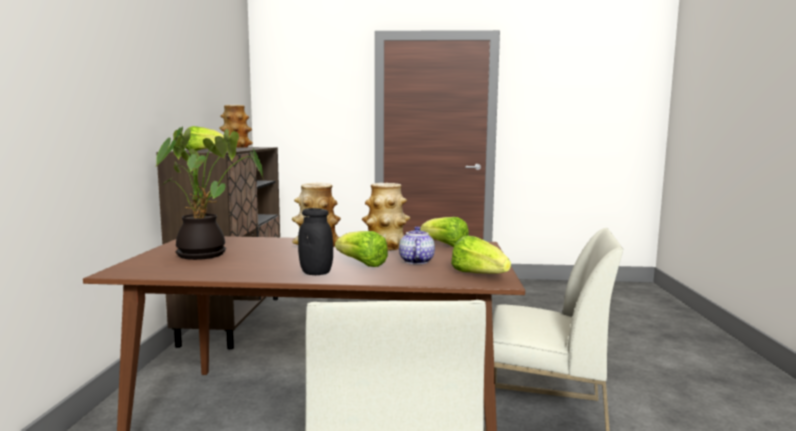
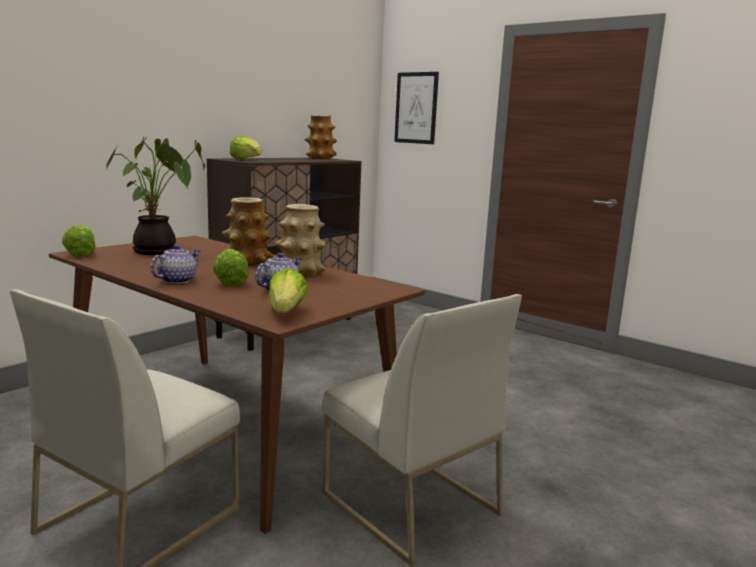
camera: 35 degrees right, 5 degrees up
(293, 98) = (416, 108): none -> picture
(316, 273) = (177, 280): black jar -> teapot
(445, 245) = (357, 282): lettuce -> lettuce (81, 254)

